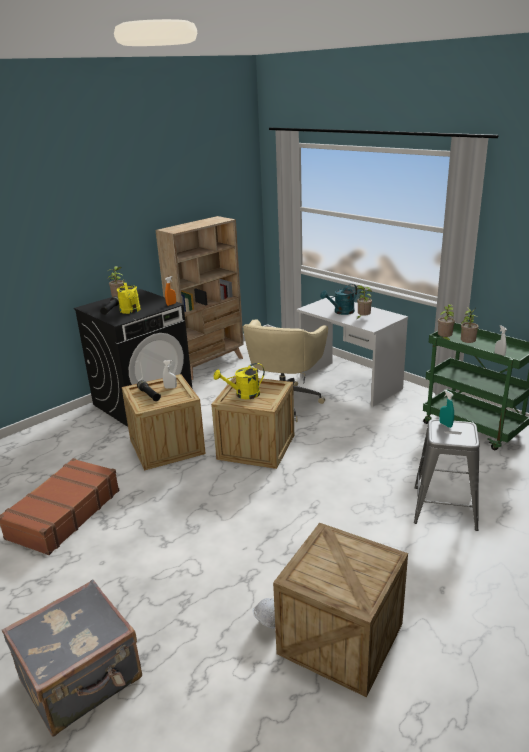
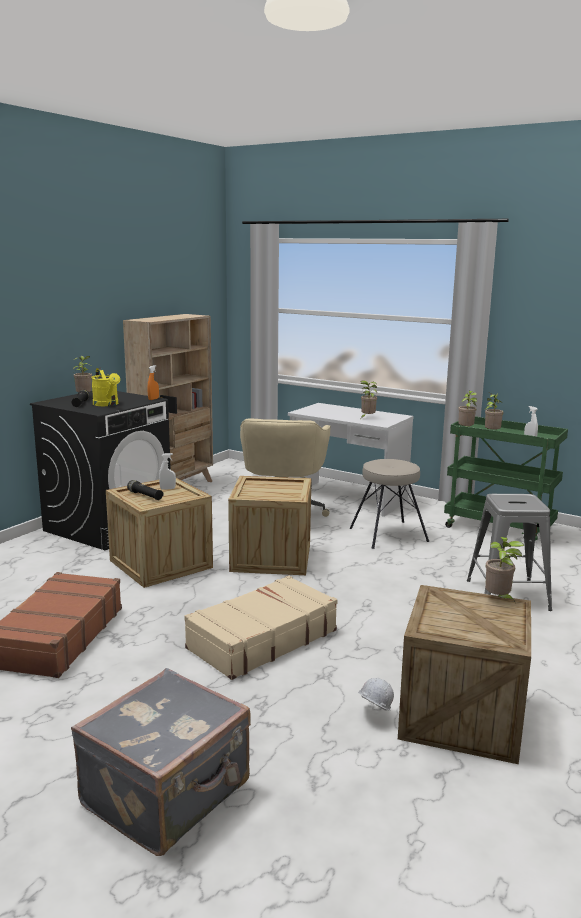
camera: 15 degrees left, 10 degrees down
(212, 534) = (261, 639): none -> beige suitcase
(243, 395) = (260, 491): yellow watering can -> none
(341, 312) = (339, 414): turquoise watering can -> none
(367, 427) = (388, 534): none -> beige stool
(378, 549) = (499, 599): none -> potted plant
(445, 425) = (506, 497): turquoise spray bottle -> none

